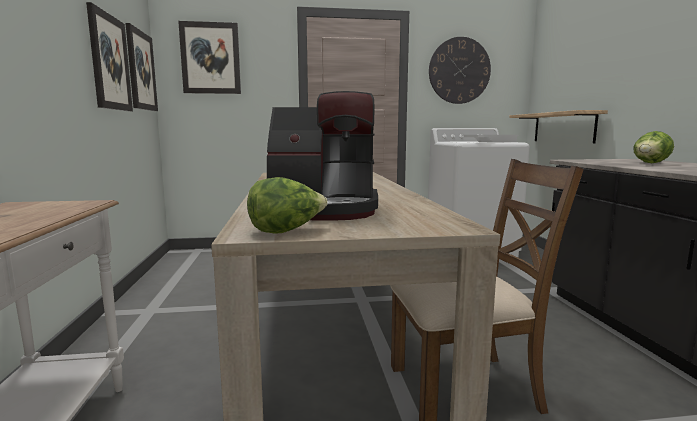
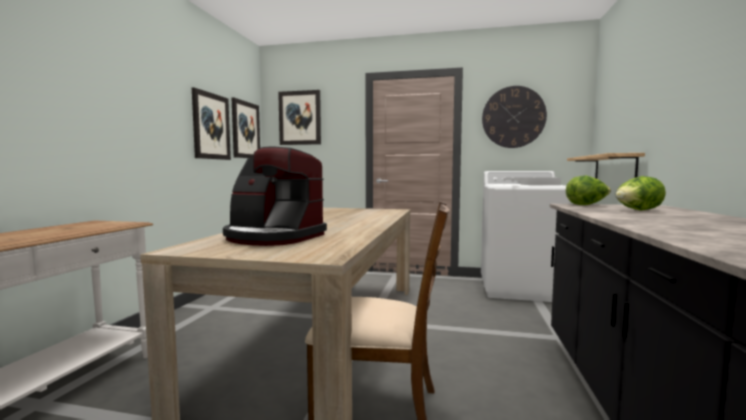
camera: 20 degrees right, 5 degrees down
(286, 231) = (204, 250): lettuce -> lettuce (587, 205)

